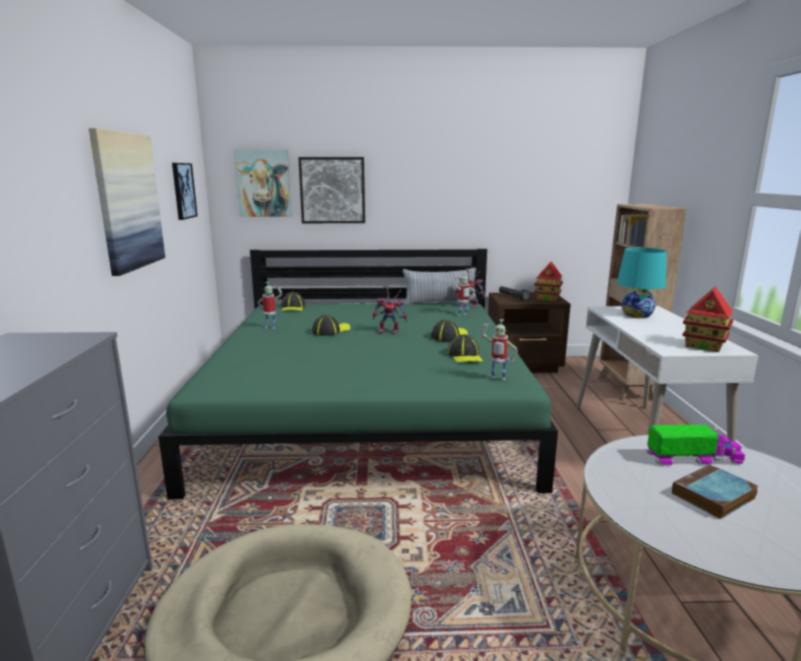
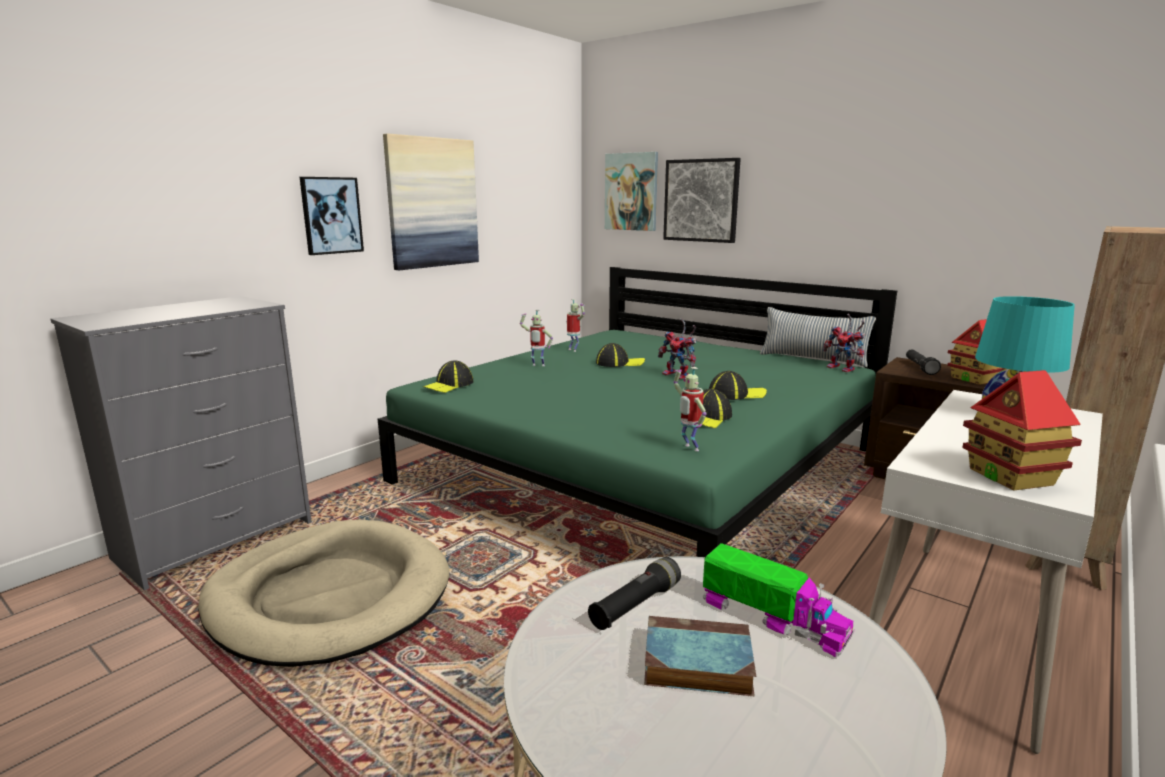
camera: 40 degrees right, 0 degrees up
(183, 190) = (531, 197): picture -> picture (331, 215)
(293, 307) = (632, 336): cap -> cap (449, 385)
(462, 315) = (808, 377): toy robot -> toy robot (537, 366)
(639, 483) = (635, 605): none -> black flashlight

